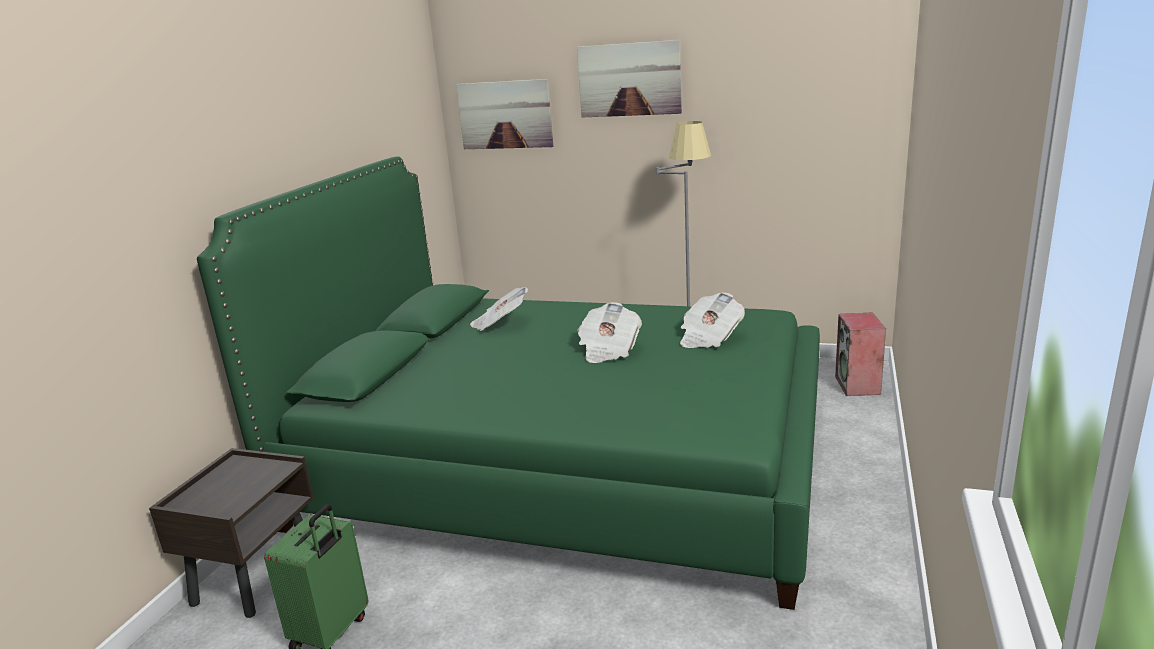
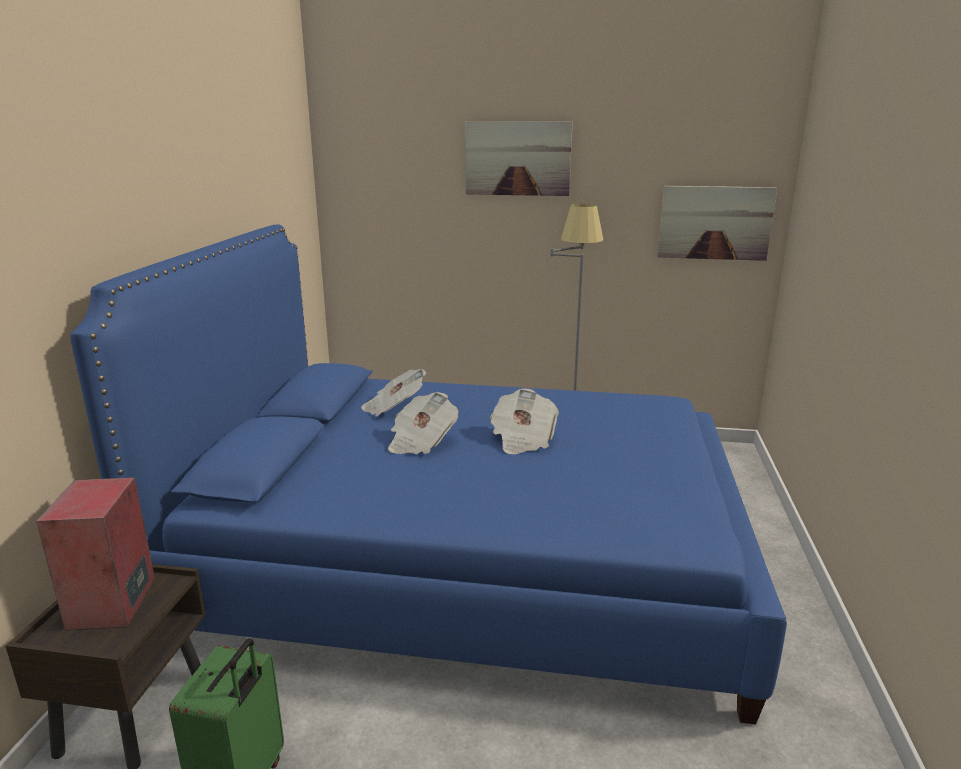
camera: 10 degrees left, 0 degrees up
(505, 115) = (384, 187): picture -> picture (715, 223)
(565, 463) = (467, 558): green bed -> blue bed
(709, 338) = (621, 426): newspaper -> newspaper (421, 442)
(858, 385) = (734, 469): speaker -> speaker (113, 603)

